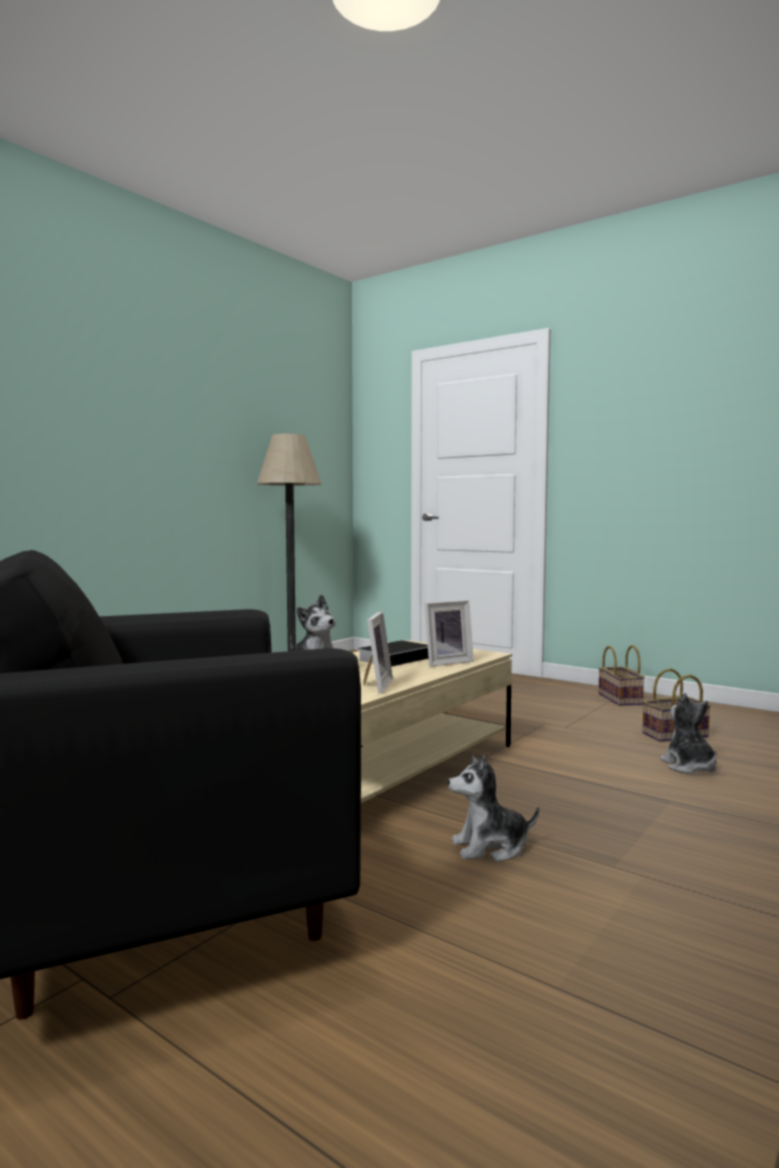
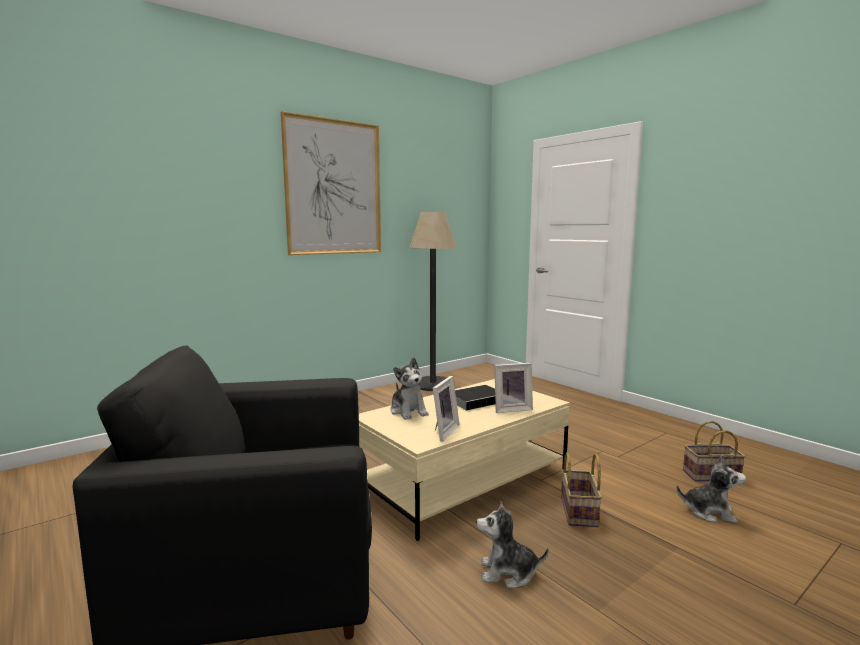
camera: 15 degrees right, 5 degrees up
(153, 393) = (334, 188): none -> picture
(621, 699) = (679, 431): basket -> basket (580, 512)
(689, 767) = (709, 512): plush toy -> plush toy turned 105 degrees clockwise

